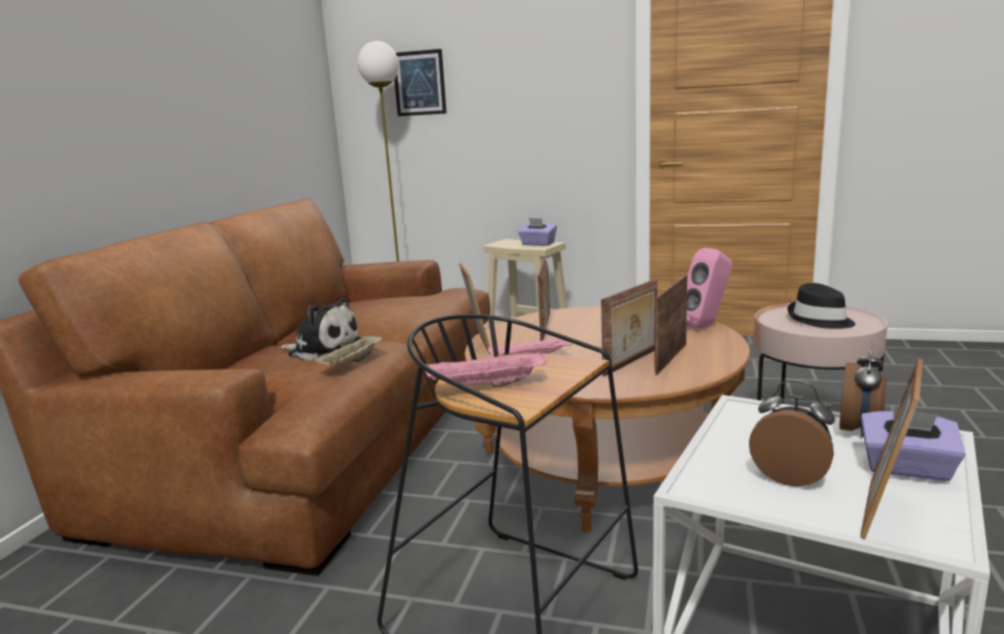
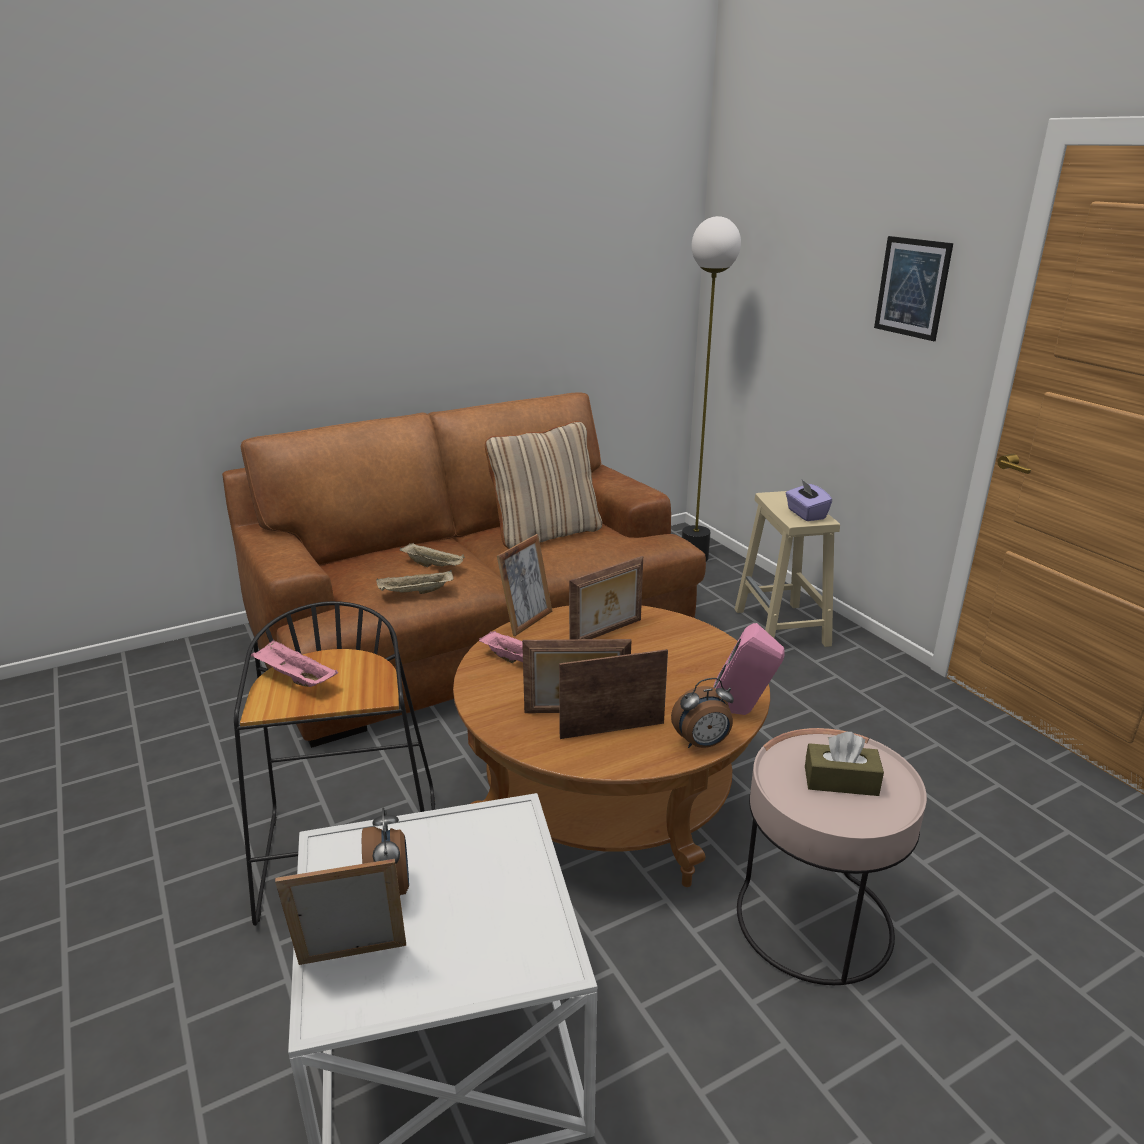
camera: 45 degrees right, 10 degrees up
(322, 349) = (434, 566): plush toy -> beige tray
(370, 309) = (546, 534): none -> beige pillow
(419, 83) = (774, 269): picture -> picture (912, 287)
(820, 320) = (841, 781): black hat -> brown tissue box
(860, 429) = (527, 904): alarm clock -> alarm clock (702, 744)
(907, 469) = (457, 957): purple tissue box -> none

